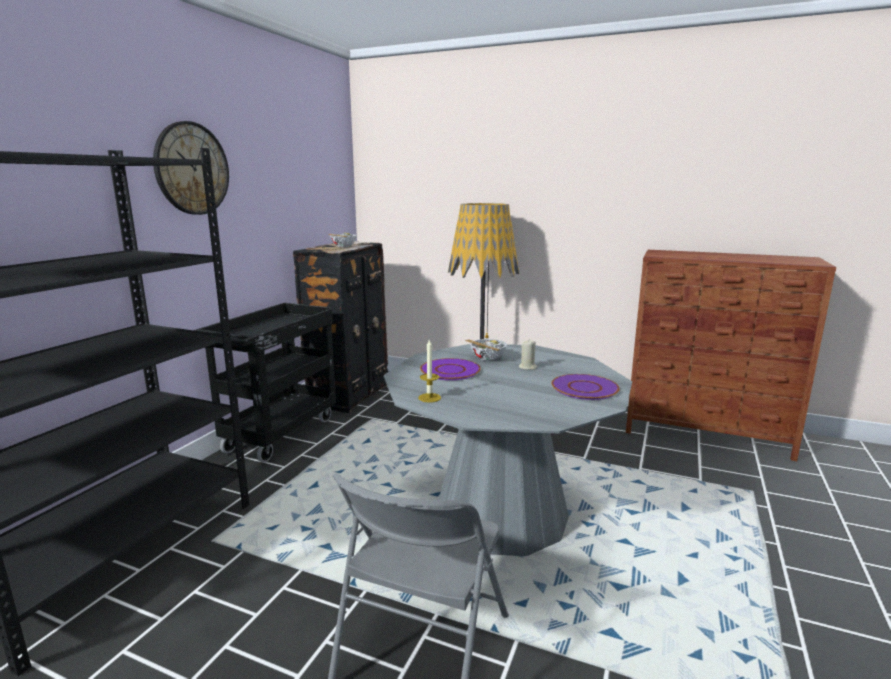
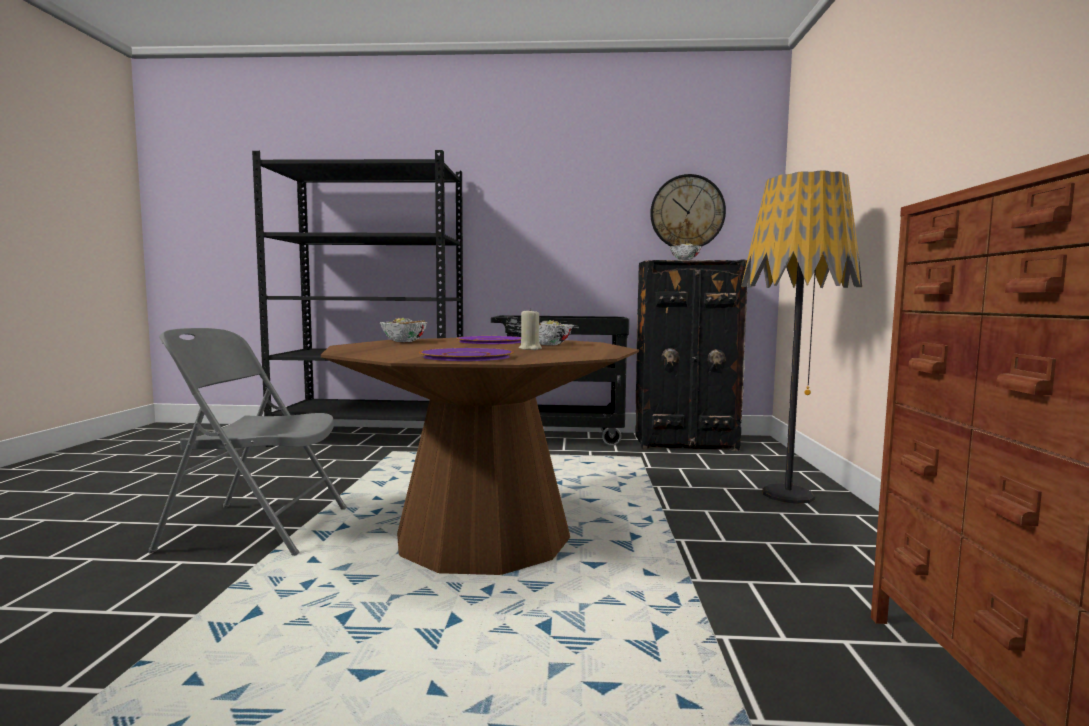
camera: 70 degrees right, 10 degrees down
(191, 169) = (530, 184): wall clock -> wall clock (687, 212)
(429, 398) = (404, 341): candle -> bowl
(501, 514) = (483, 537): grey dining table -> brown dining table

